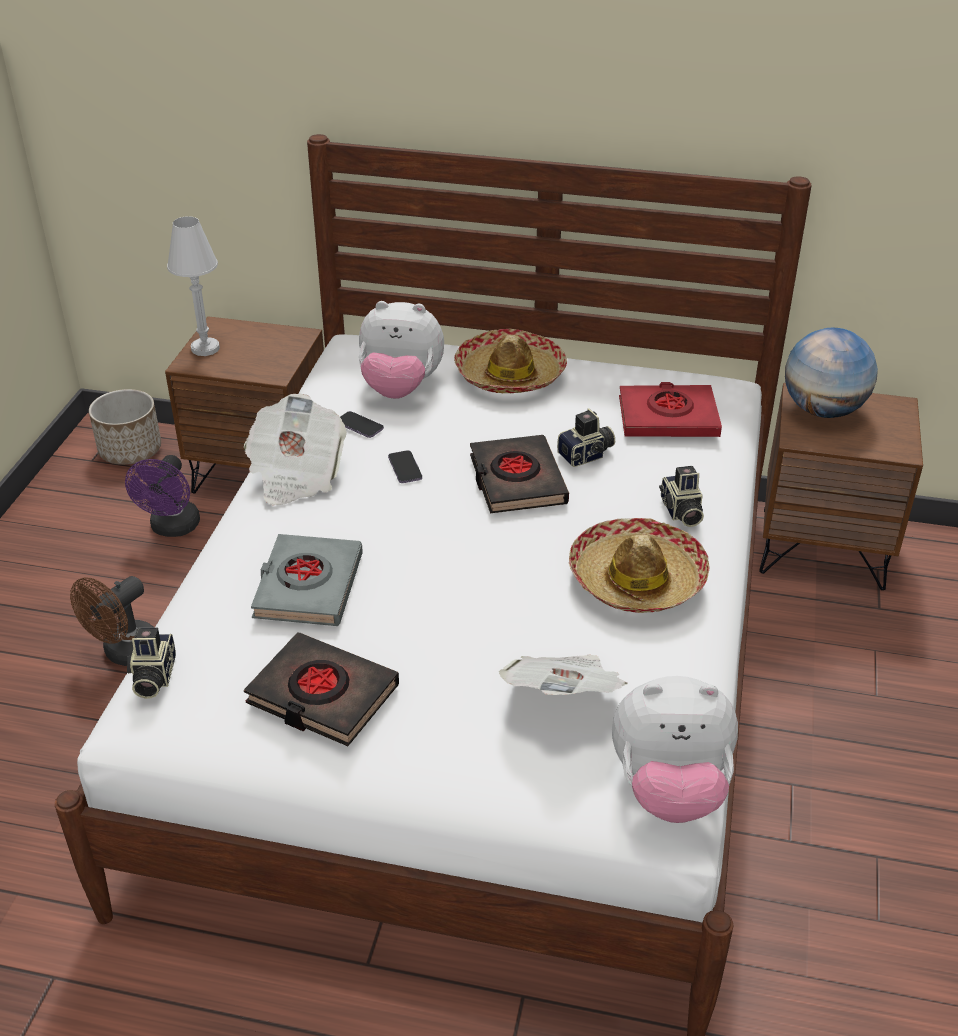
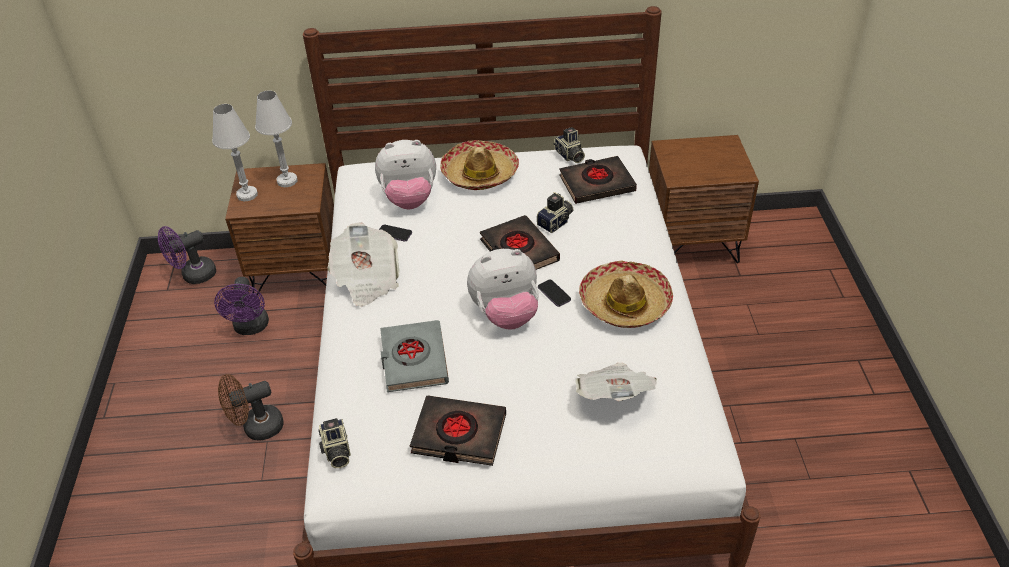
camera: 15 degrees left, 5 degrees up
(125, 653) = (257, 428): brown fan -> brown fan turned 45 degrees clockwise
(131, 450) = (193, 276): planter -> purple fan
(263, 341) = (287, 181): none -> white table lamp
(405, 468) = (440, 259): phone -> phone (554, 294)
(668, 418) = (597, 184): red book -> black book
(669, 789) = (702, 440): plush toy -> plush toy (505, 314)
(680, 512) = (632, 249): camera -> camera (569, 156)
(823, 410) = (684, 155): globe -> none

